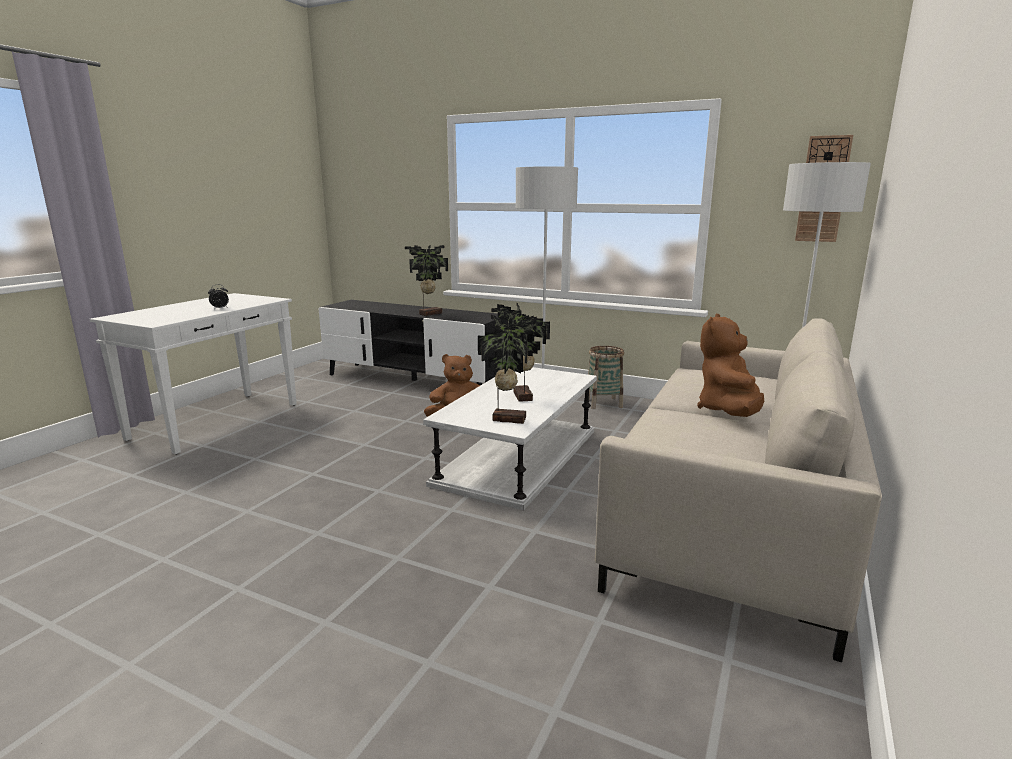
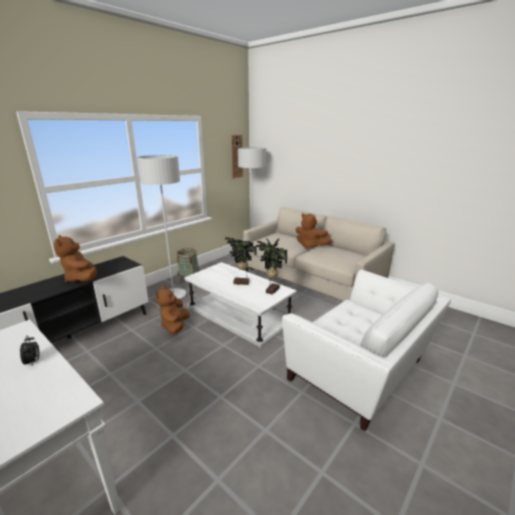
camera: 75 degrees left, 5 degrees up
(371, 596) = (360, 372): none -> white armchair
(429, 313) = (81, 278): potted plant -> brown plush toy

